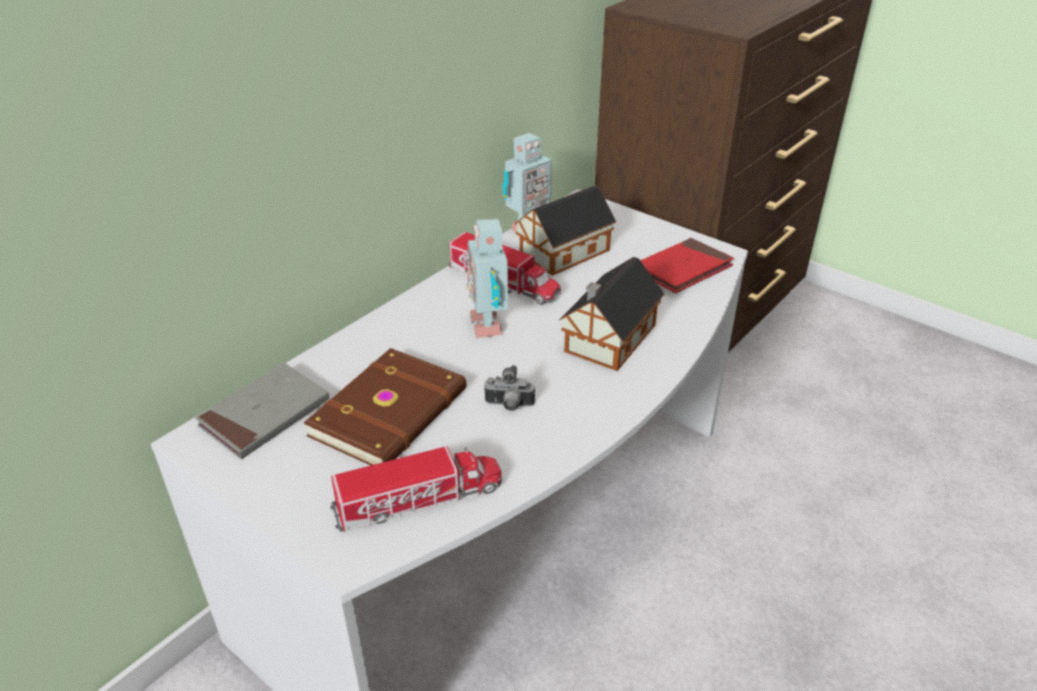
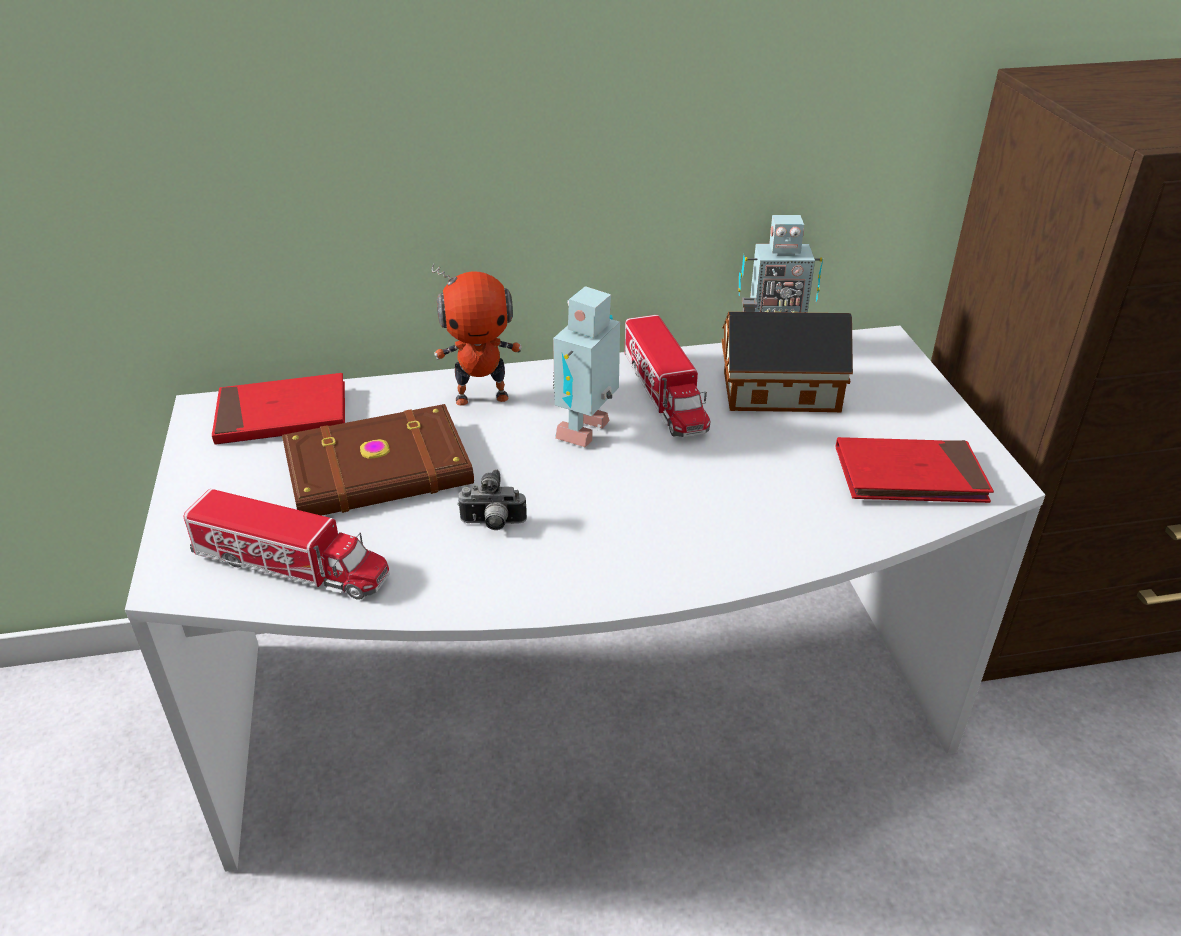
camera: 40 degrees right, 0 degrees up
(265, 414) = (282, 415): grey book -> red book
(393, 335) = (482, 397): none -> toy robot
(509, 406) = (493, 524): camera -> camera turned 45 degrees counterclockwise
(607, 340) = (695, 511): toy house -> none

